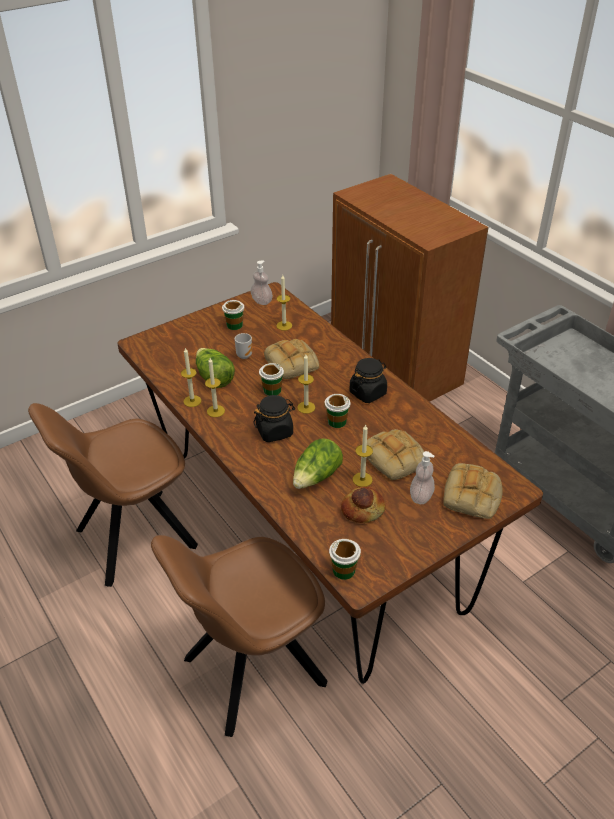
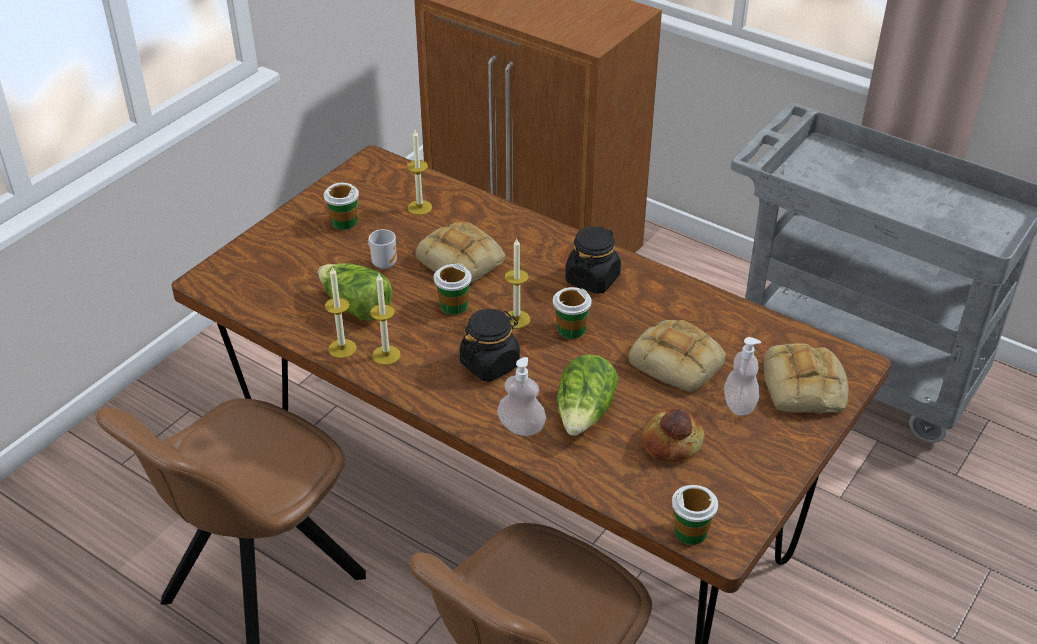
camera: 20 degrees left, 0 degrees up
(261, 301) = (366, 178): soap dispenser -> soap dispenser (521, 427)
(362, 479) = (649, 401): candle -> none

